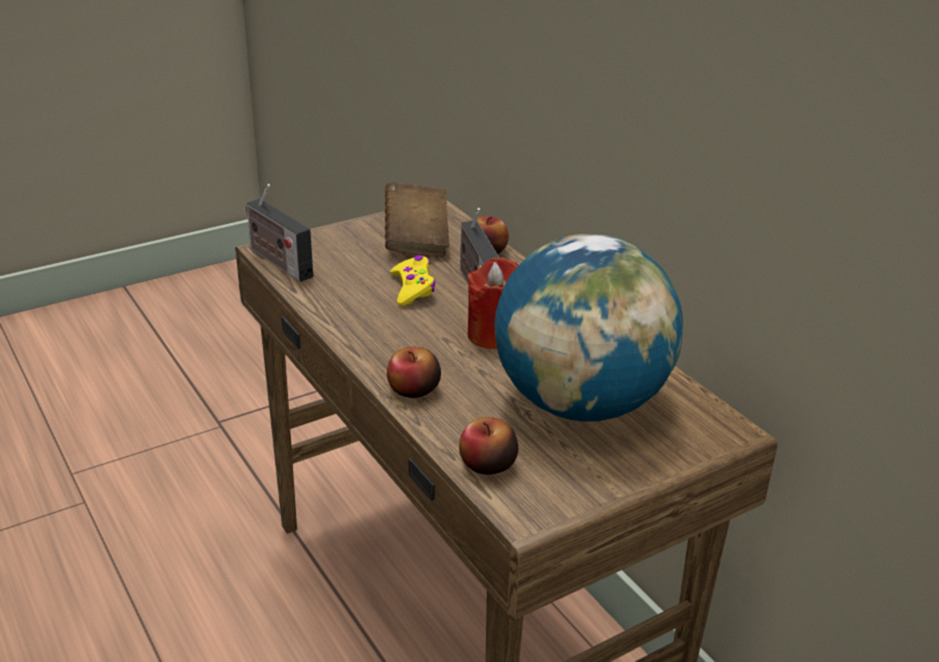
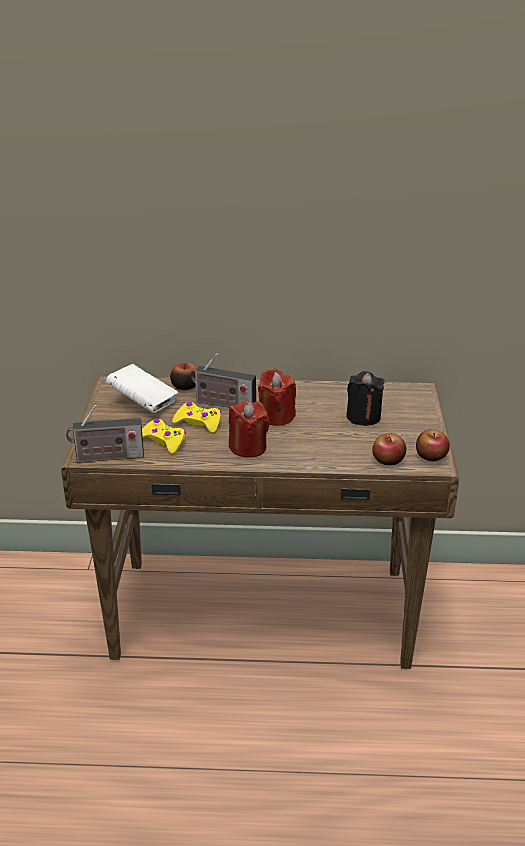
camera: 55 degrees left, 0 degrees up
(347, 281) = (163, 441): none -> yellow game controller
(395, 340) = (248, 447): none -> red candle
(414, 390) = (303, 458): apple -> apple (431, 456)
(416, 240) = (143, 403): brown book -> white book
(581, 403) = (363, 417): globe -> black candle

